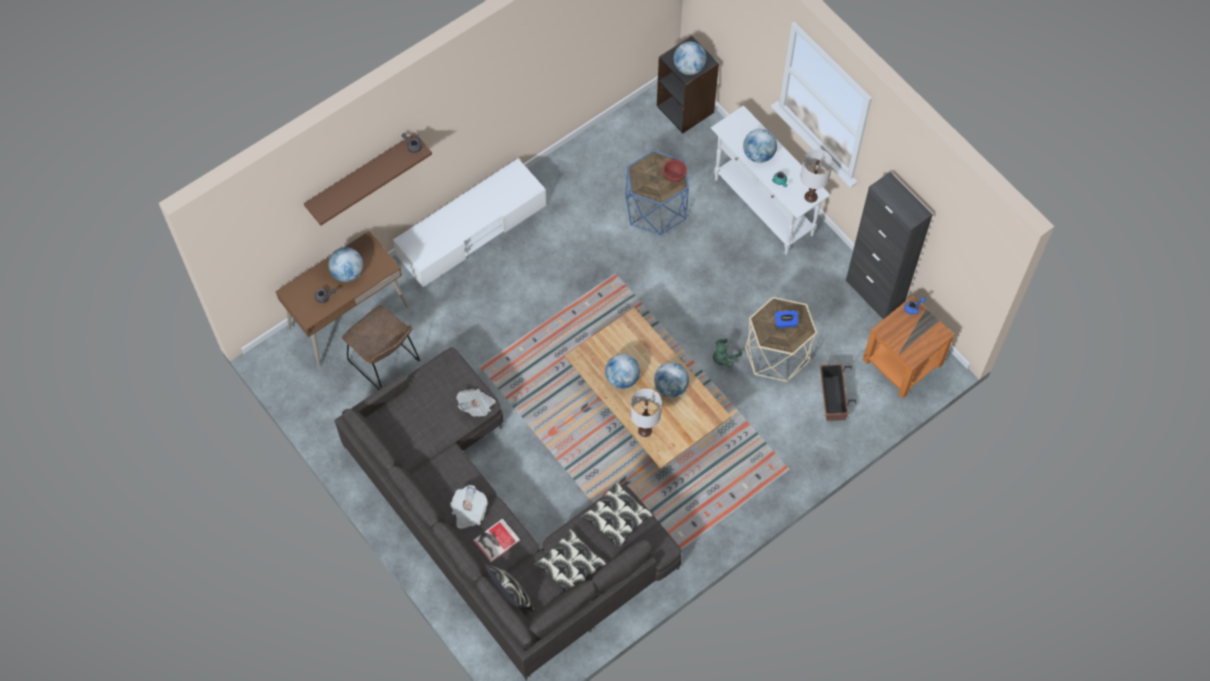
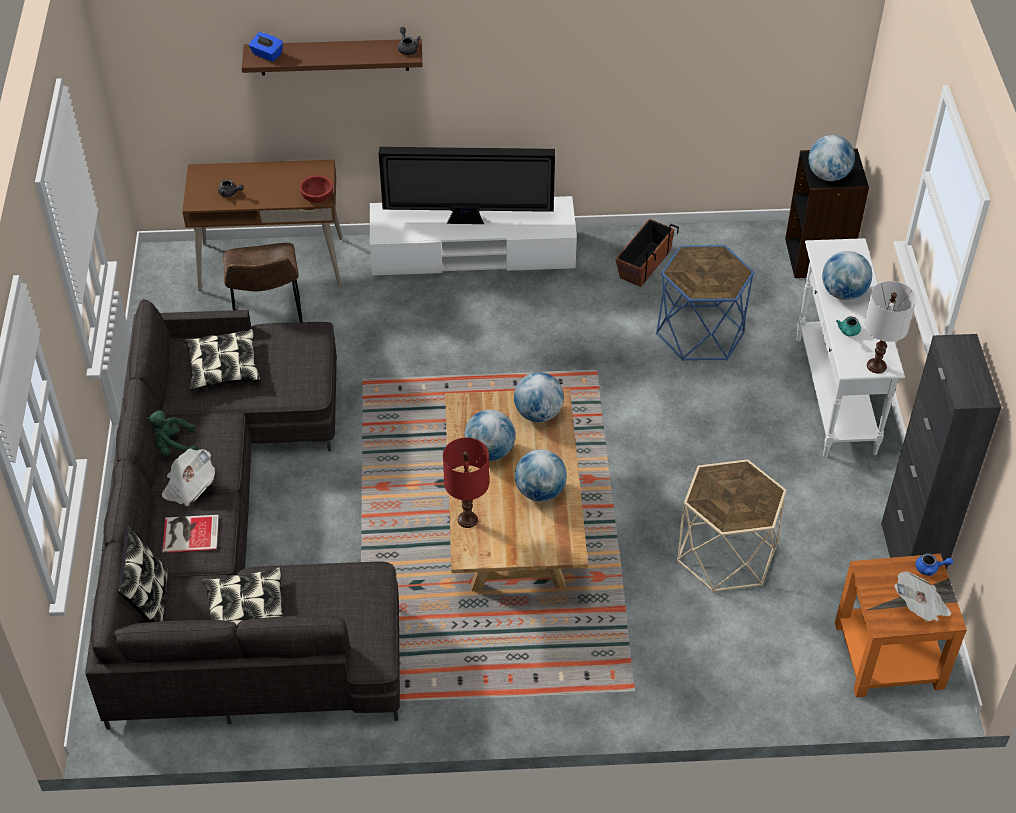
camera: 35 degrees right, 15 degrees down
(347, 272) = (275, 184): globe -> globe (538, 413)
(467, 216) = (468, 220): none -> television
(477, 406) = (300, 390): newspaper -> newspaper (920, 607)
(617, 518) = (348, 593): pillow -> pillow (223, 367)
(645, 430) = (468, 520): white table lamp -> red table lamp
(674, 175) = (729, 279): red bowl -> red bowl (317, 197)
(723, 358) = (653, 523): green plush toy -> green plush toy (173, 446)
(785, 323) = (741, 495): blue tissue box -> blue tissue box (267, 55)
(832, 398) = (758, 643): planter -> planter (644, 264)

